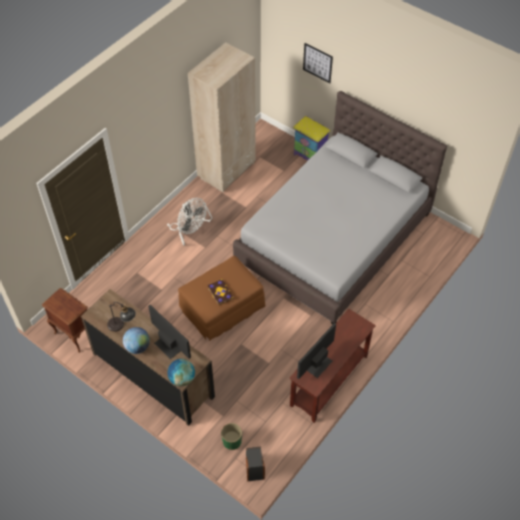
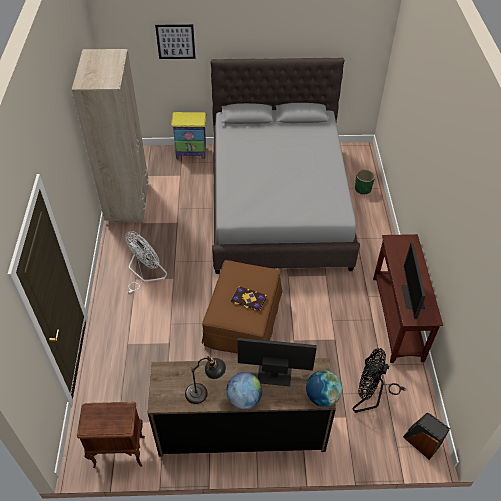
camera: 40 degrees left, 5 degrees down
(189, 230) = (143, 272): white fan -> white fan turned 45 degrees counterclockwise
(232, 441) = (378, 434): green planter -> green planter (363, 189)
(258, 413) = (372, 390): none -> black fan

